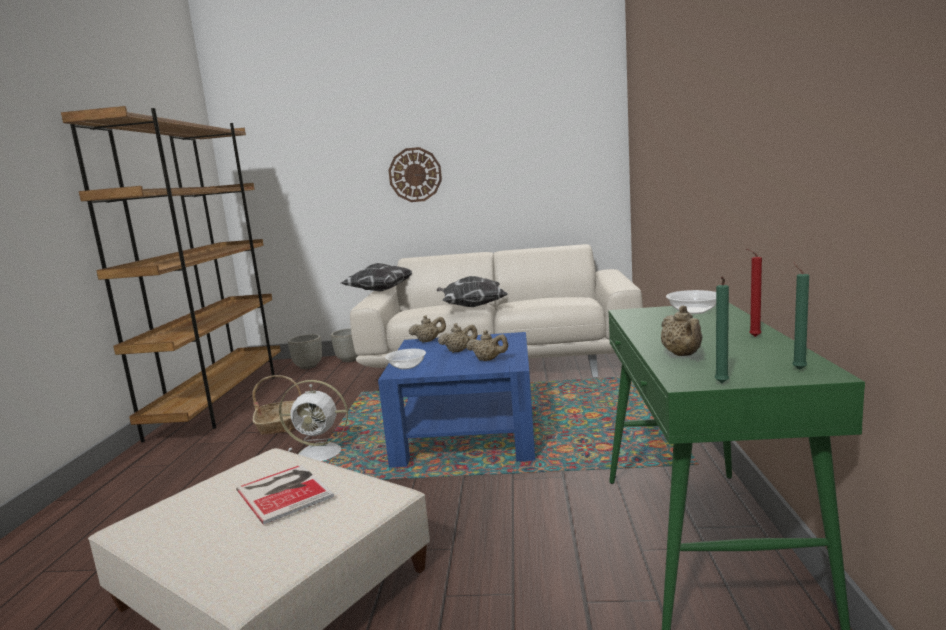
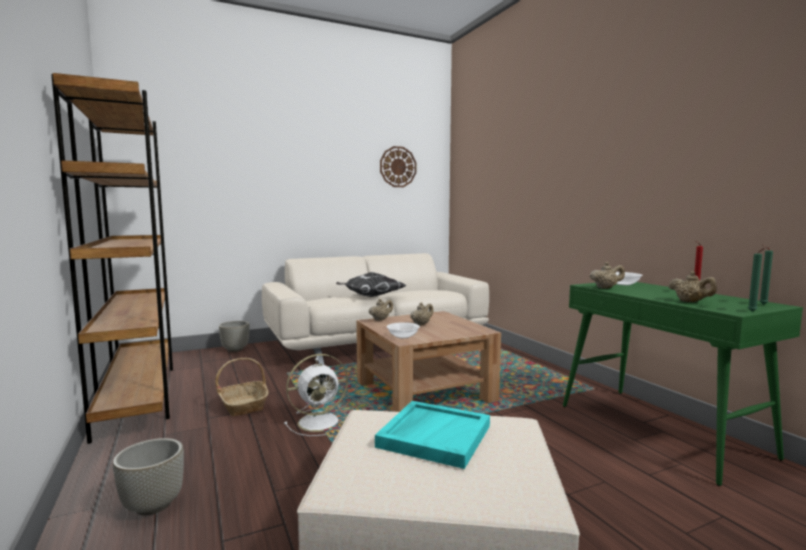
camera: 30 degrees left, 5 degrees down
(285, 491) = (434, 435): book -> turquoise tray
(308, 366) = (197, 358): grey planter -> grey planter (152, 505)
(380, 291) = (277, 286): pillow -> none
(415, 175) = (300, 191): wall clock -> wall clock (398, 167)
(466, 434) = (424, 391): blue coffee table -> brown coffee table
(488, 360) = (457, 328): beige teapot -> beige teapot (606, 288)

